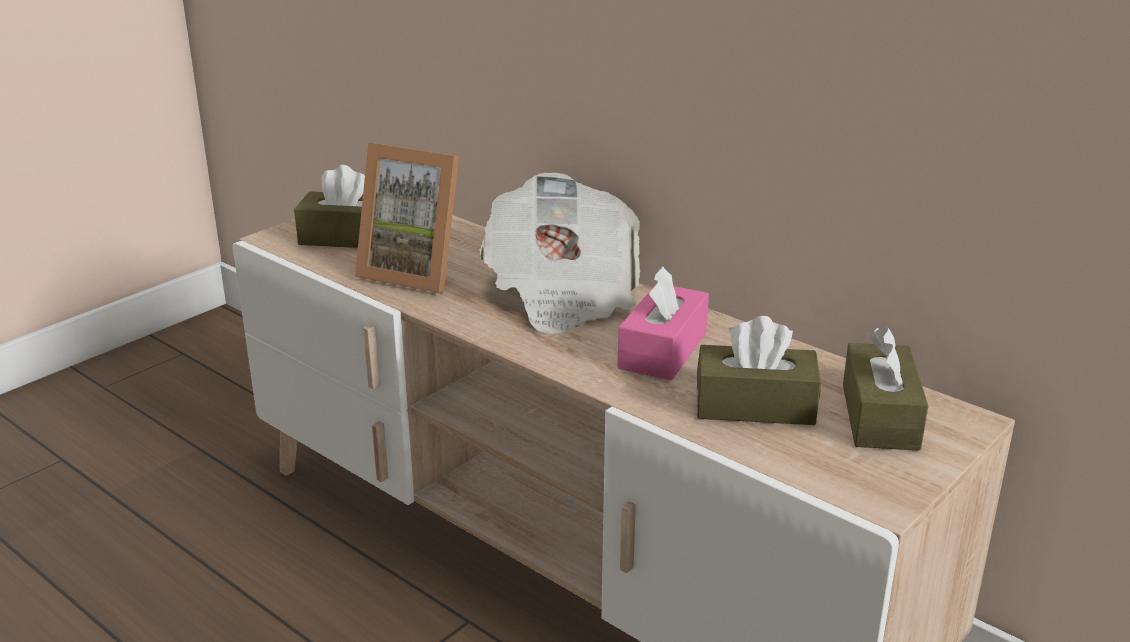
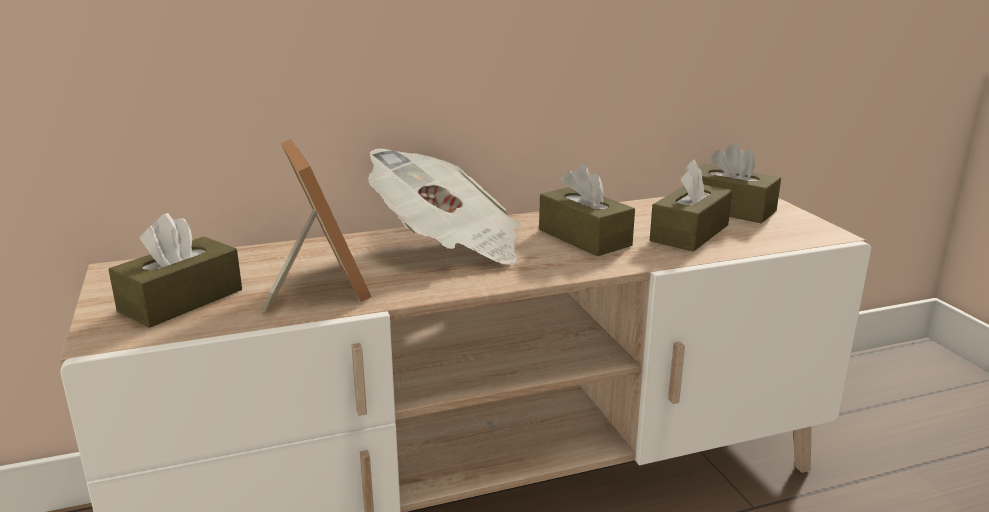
camera: 60 degrees left, 5 degrees down
(416, 271) = (317, 287): picture frame -> picture frame turned 75 degrees counterclockwise
(663, 350) = (584, 237): pink tissue box -> brown tissue box

